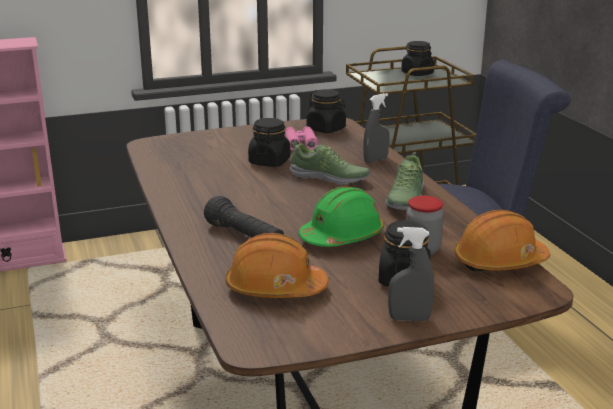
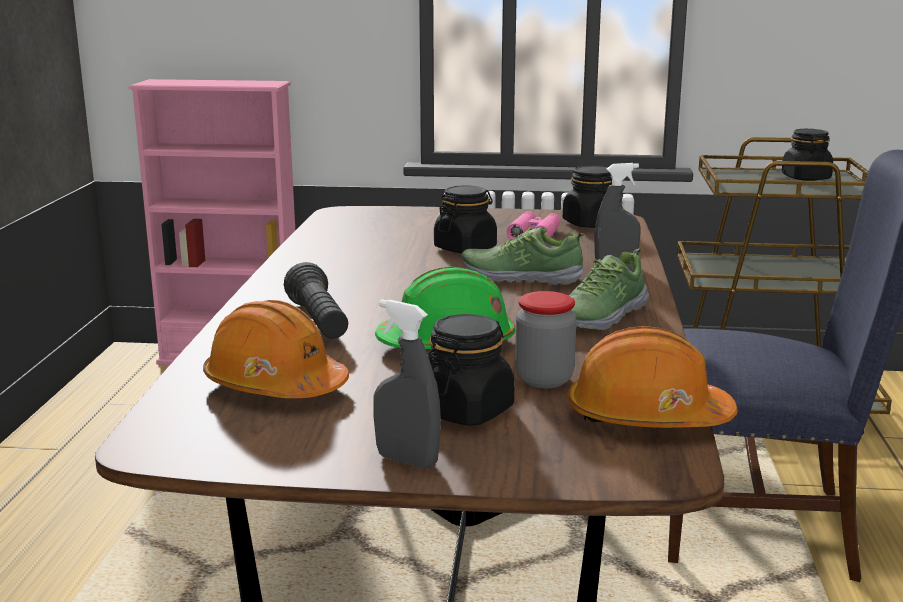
camera: 25 degrees right, 5 degrees down
(329, 178) = (521, 277): shoe -> shoe turned 150 degrees clockwise

